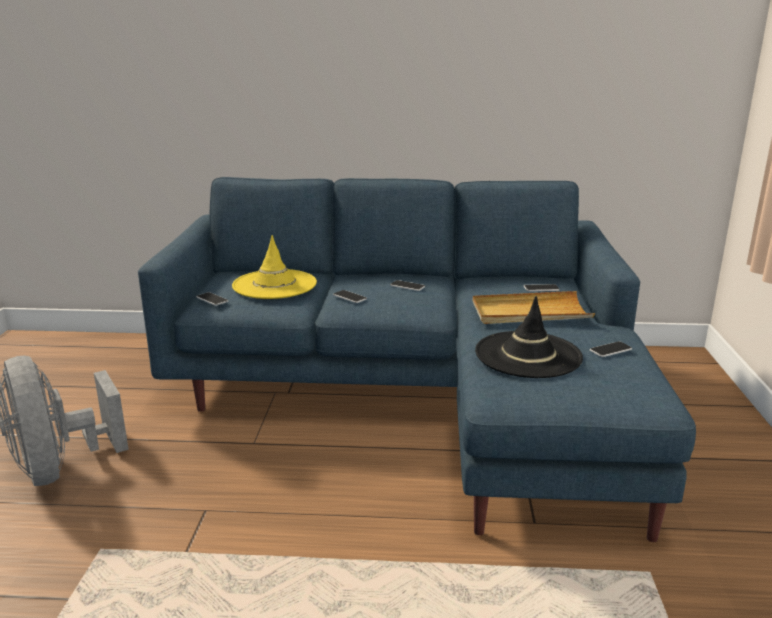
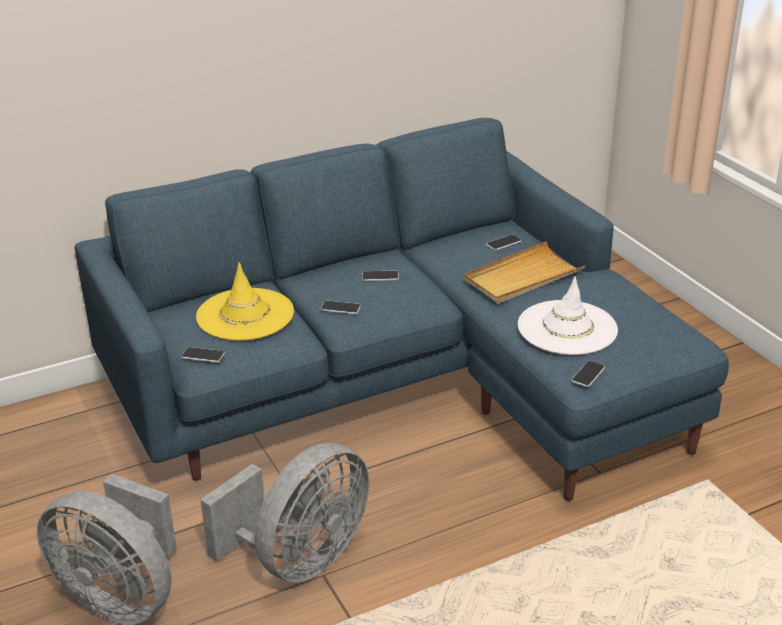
camera: 30 degrees left, 10 degrees up
(202, 491) = (300, 559): none -> grey fan
(528, 355) = (567, 328): black hat -> white hat
(610, 350) = (622, 301): phone -> phone (588, 374)

